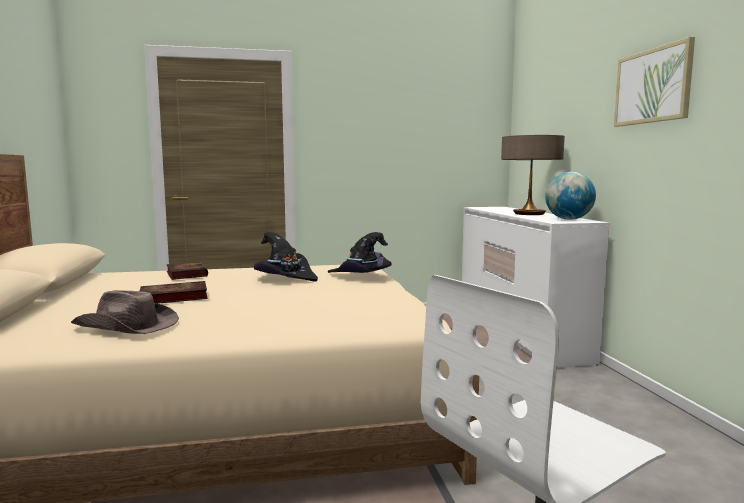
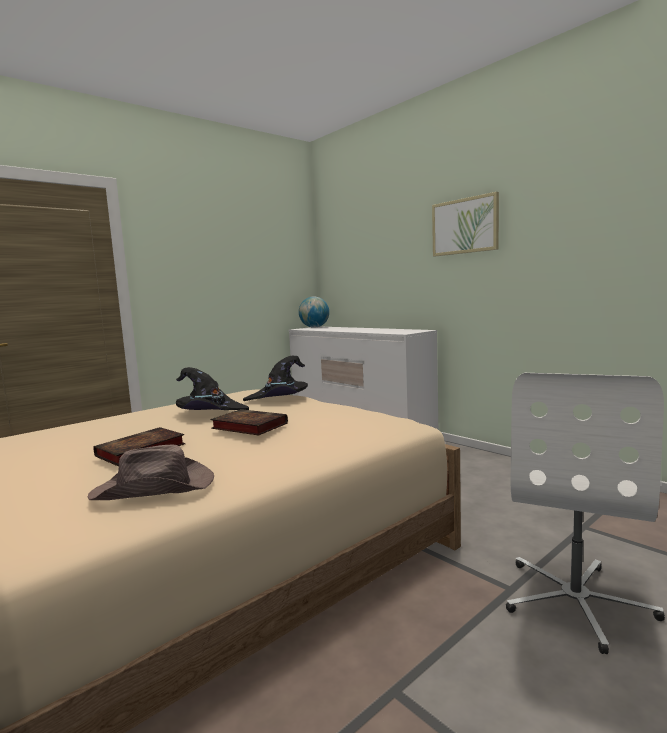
camera: 30 degrees left, 0 degrees up
(185, 274) = (88, 428): book -> book (247, 426)
(529, 214) = (362, 329): table lamp -> none
(568, 219) = (405, 330): globe -> globe (314, 327)

